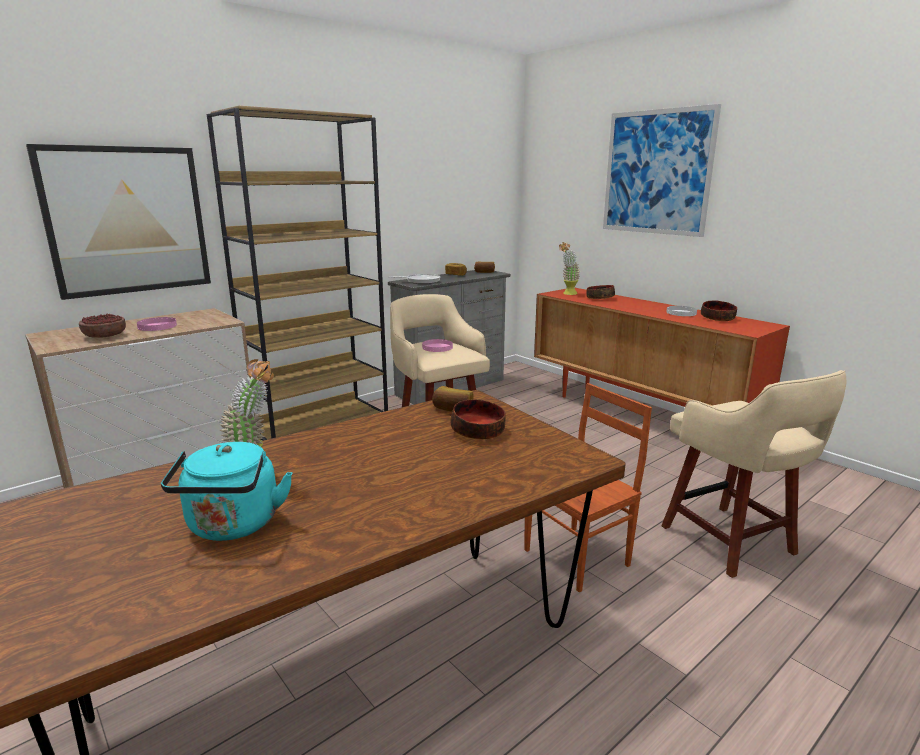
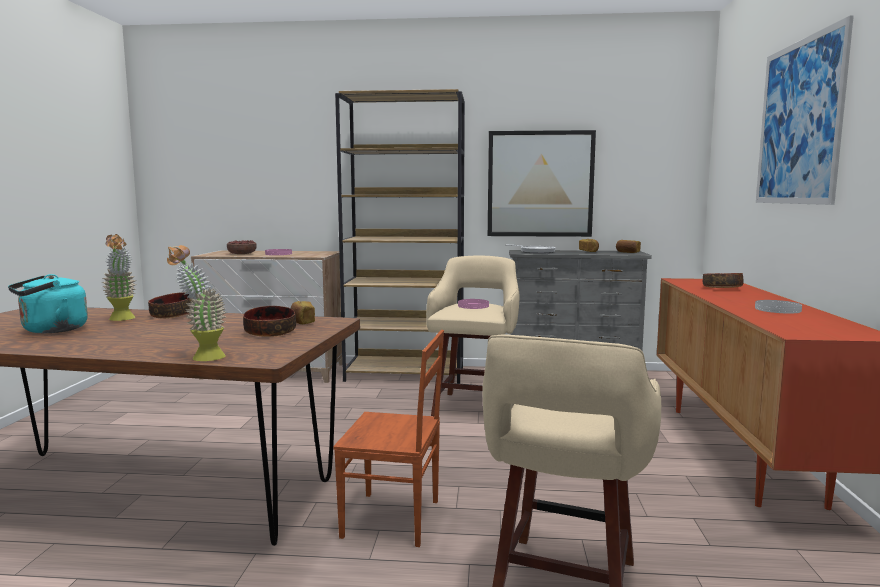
camera: 45 degrees right, 10 degrees down
(127, 221) = (290, 180): picture -> picture (540, 184)
(567, 294) = (696, 281): potted plant -> potted plant (201, 357)
(717, 318) = (810, 319): bowl -> bowl (172, 315)

